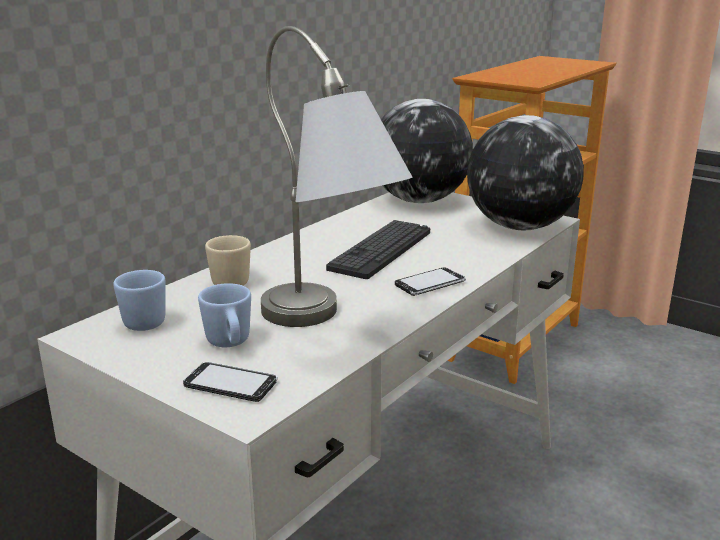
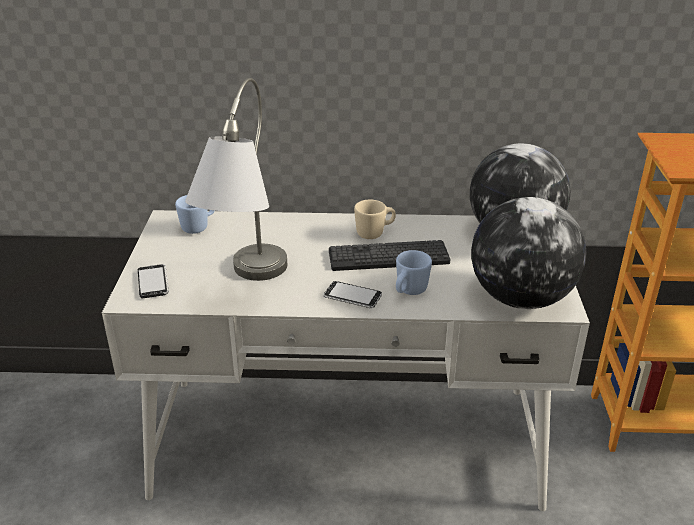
camera: 55 degrees right, 10 degrees up
(230, 344) = (196, 263): blue mug -> blue mug (409, 291)
(233, 281) = (276, 228): beige mug -> beige mug (375, 233)

